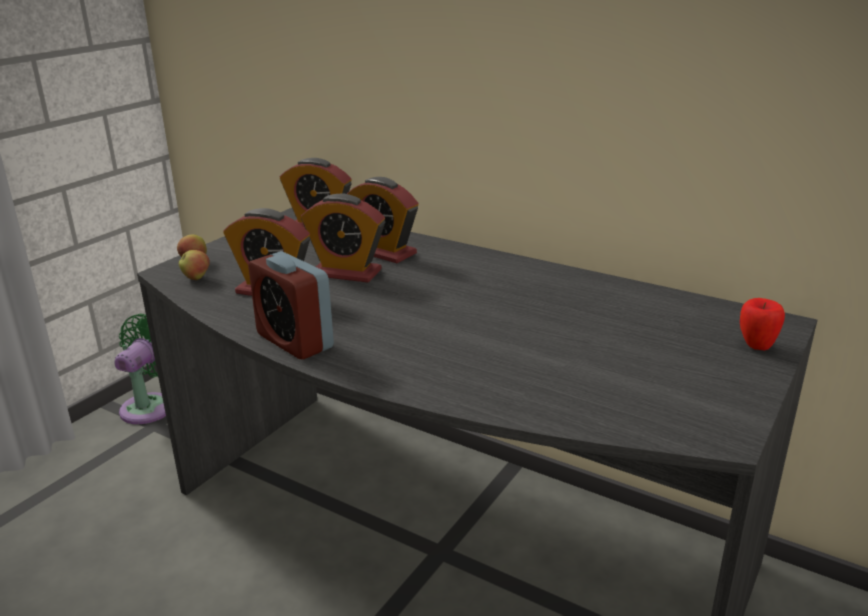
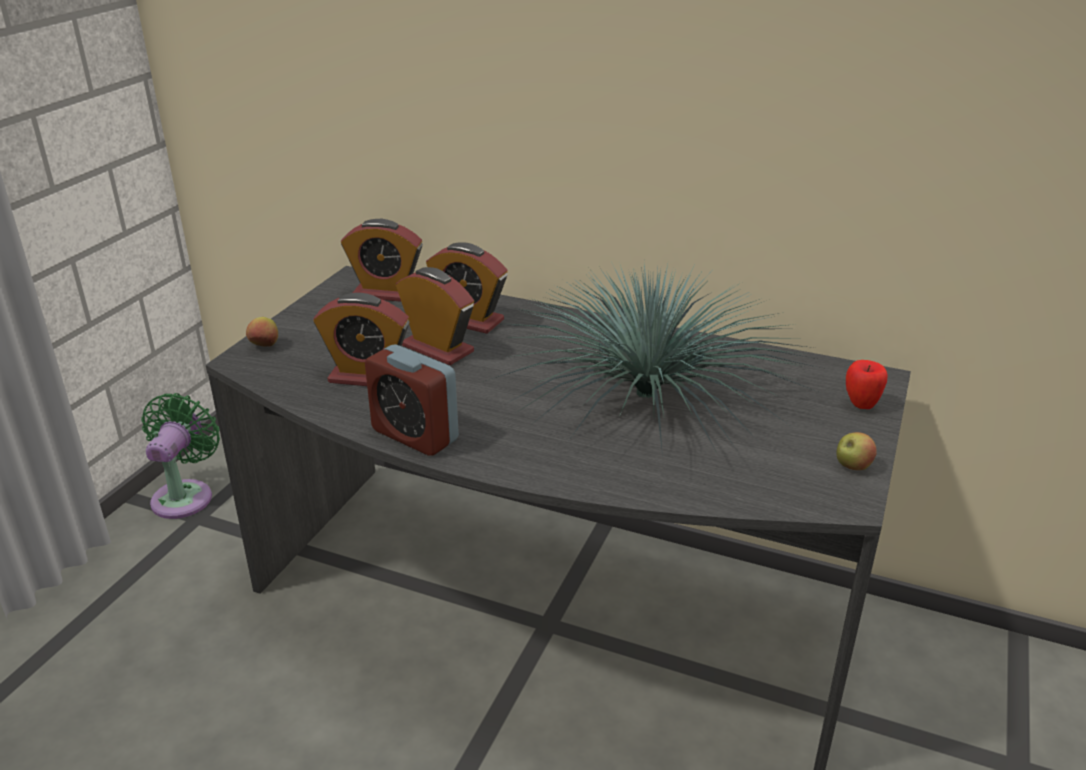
camera: 10 degrees left, 5 degrees up
(196, 278) = (277, 367): apple -> apple (852, 466)
(346, 273) = (437, 349): alarm clock -> alarm clock turned 150 degrees counterclockwise
(531, 323) = (646, 395): none -> potted plant

